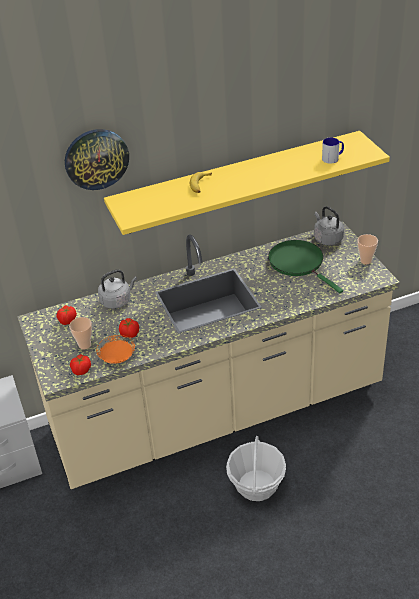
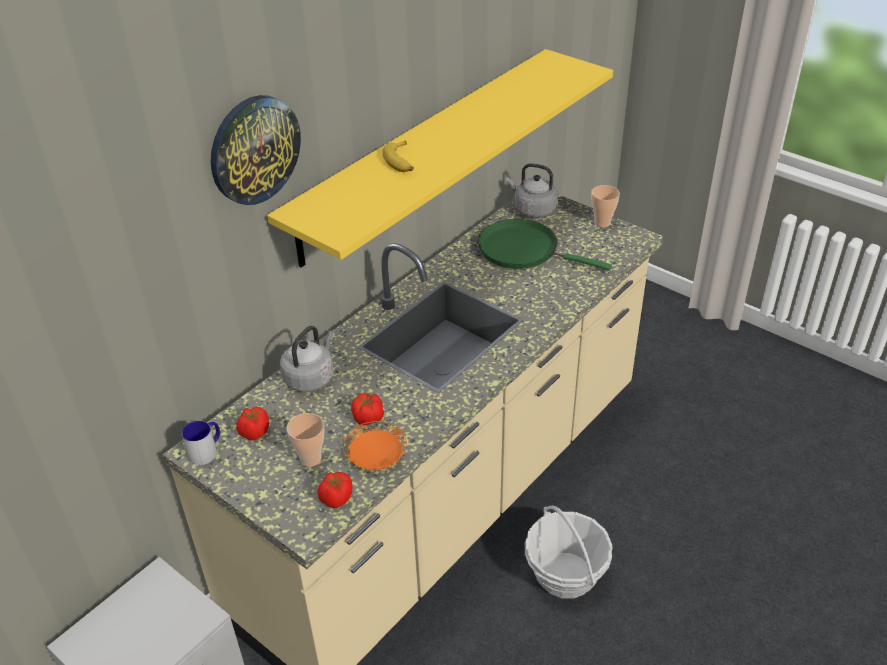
camera: 30 degrees left, 0 degrees up
(333, 158) = (546, 87): mug -> mug (207, 451)

